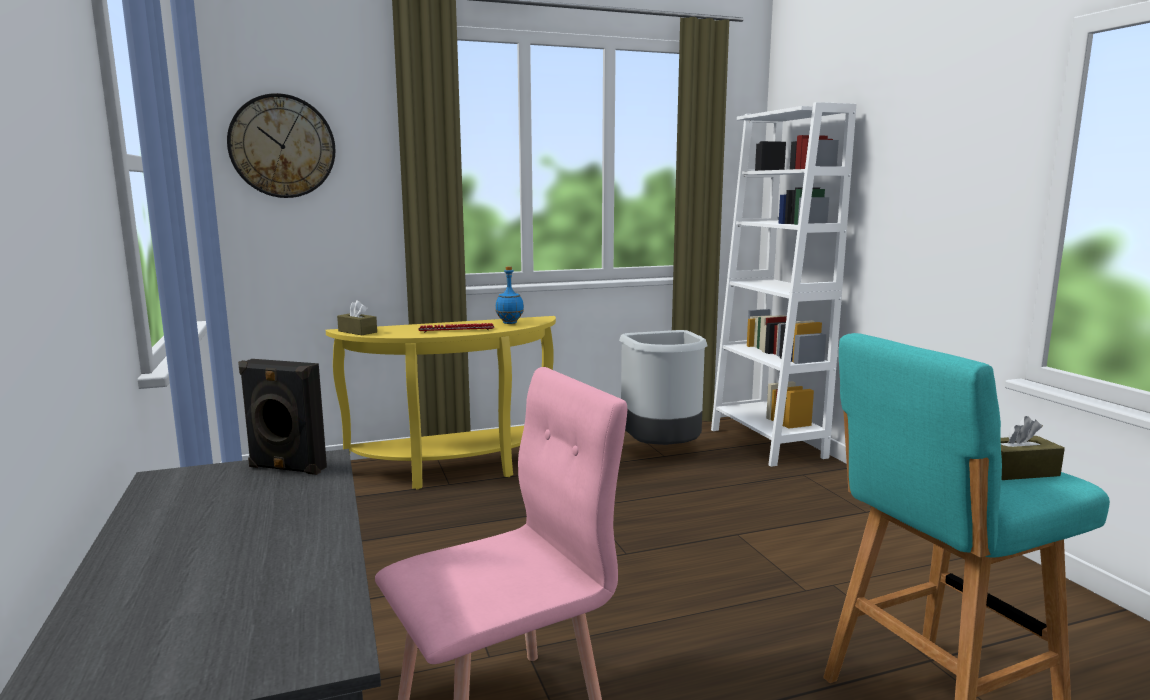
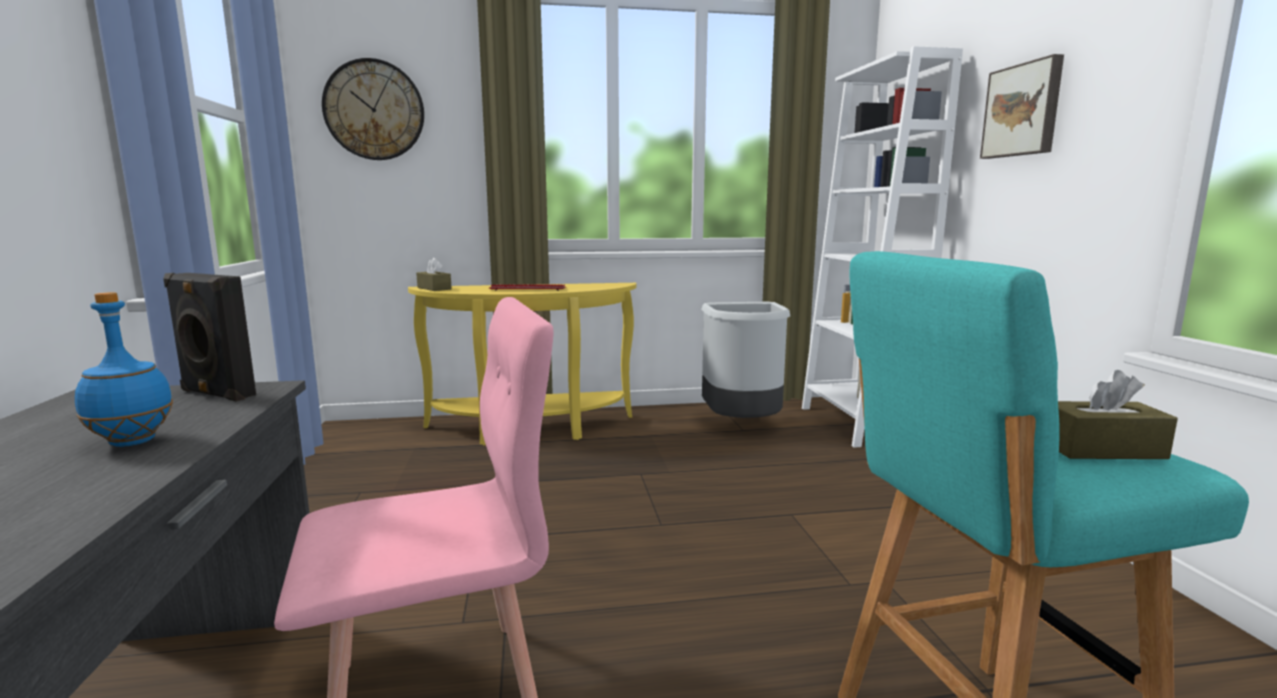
camera: 10 degrees right, 0 degrees up
(509, 323) = (585, 286): blue bottle -> blue bottle (133, 441)
(913, 167) = (1023, 110): none -> picture

